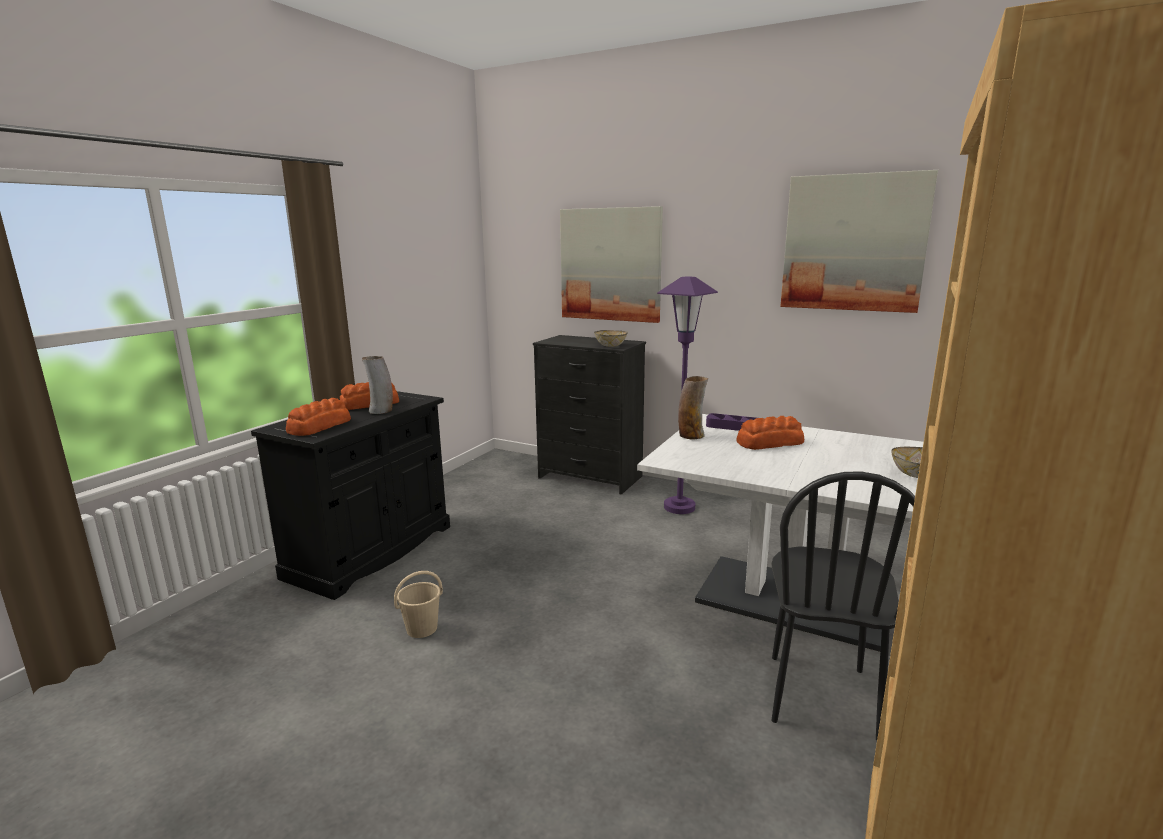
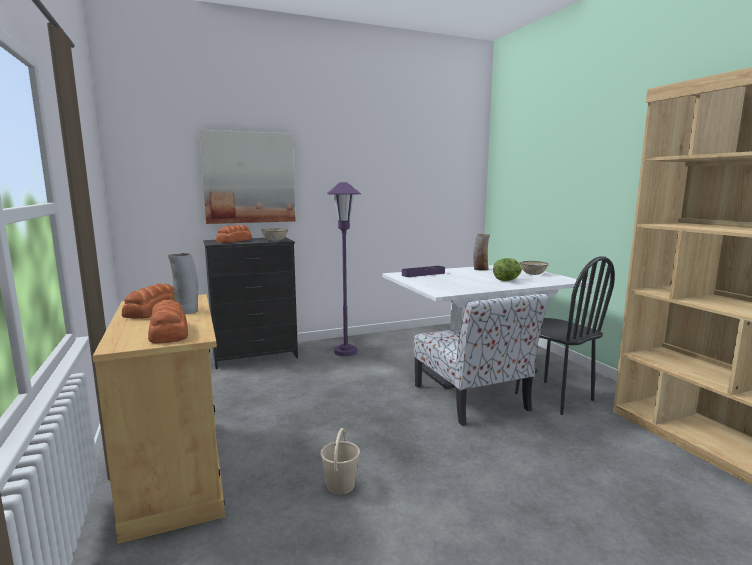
camera: 50 degrees left, 5 degrees down
(371, 551) = (176, 471): black cabinet -> beige cabinet
(691, 435) = (415, 281): vase -> vase (480, 269)
(699, 630) = (472, 399): none -> chair
(769, 443) = (454, 276): bread -> bread (234, 241)
(824, 471) = (507, 280): none -> lettuce
(853, 243) = (412, 163): picture -> none

